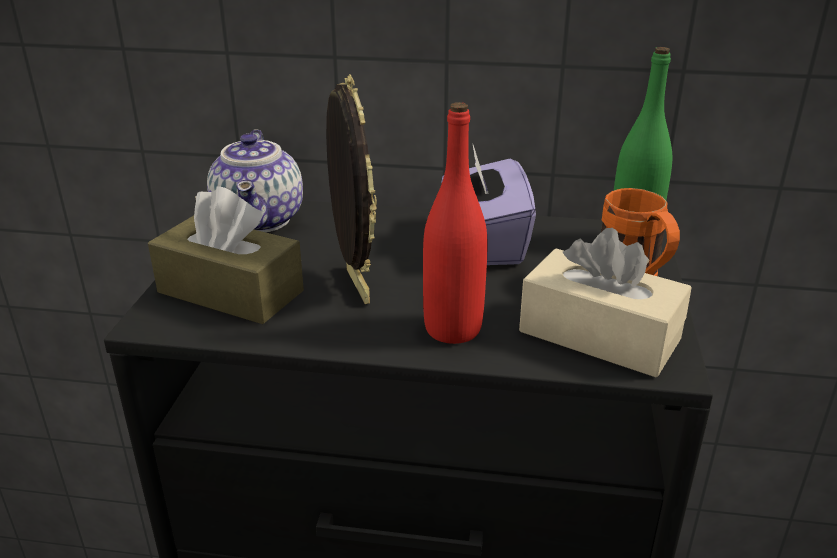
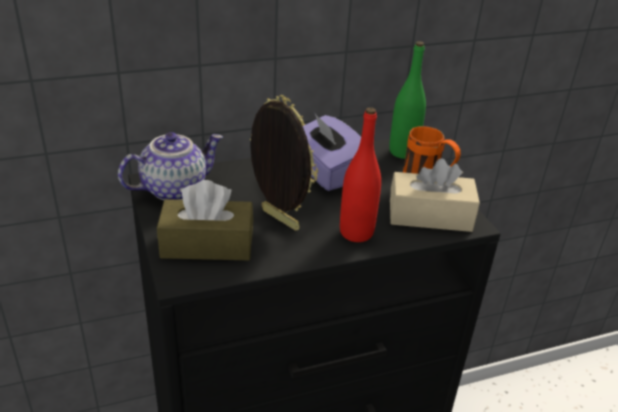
camera: 30 degrees left, 5 degrees up
(261, 220) = (174, 188): teapot -> teapot turned 90 degrees counterclockwise

